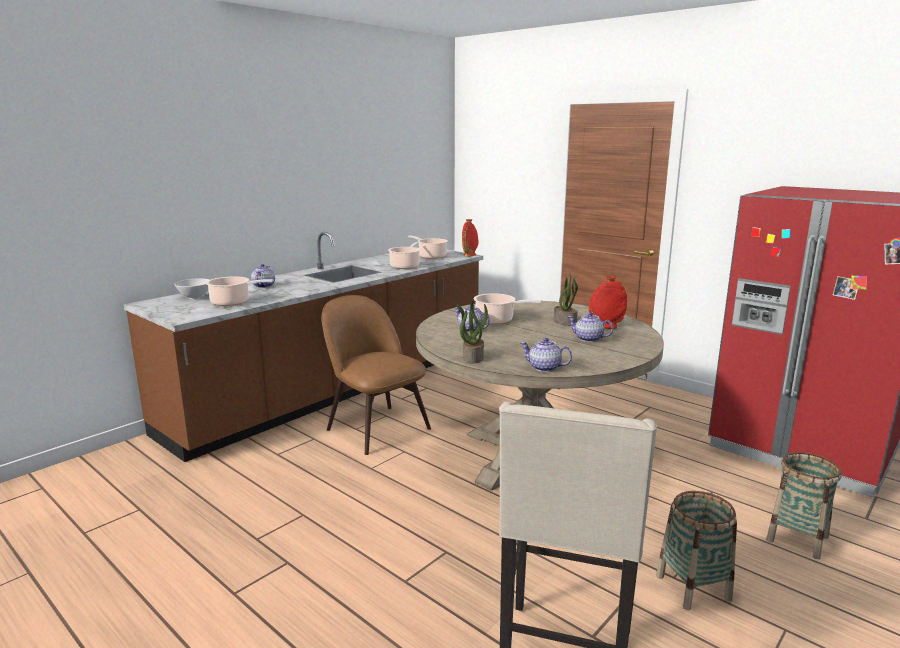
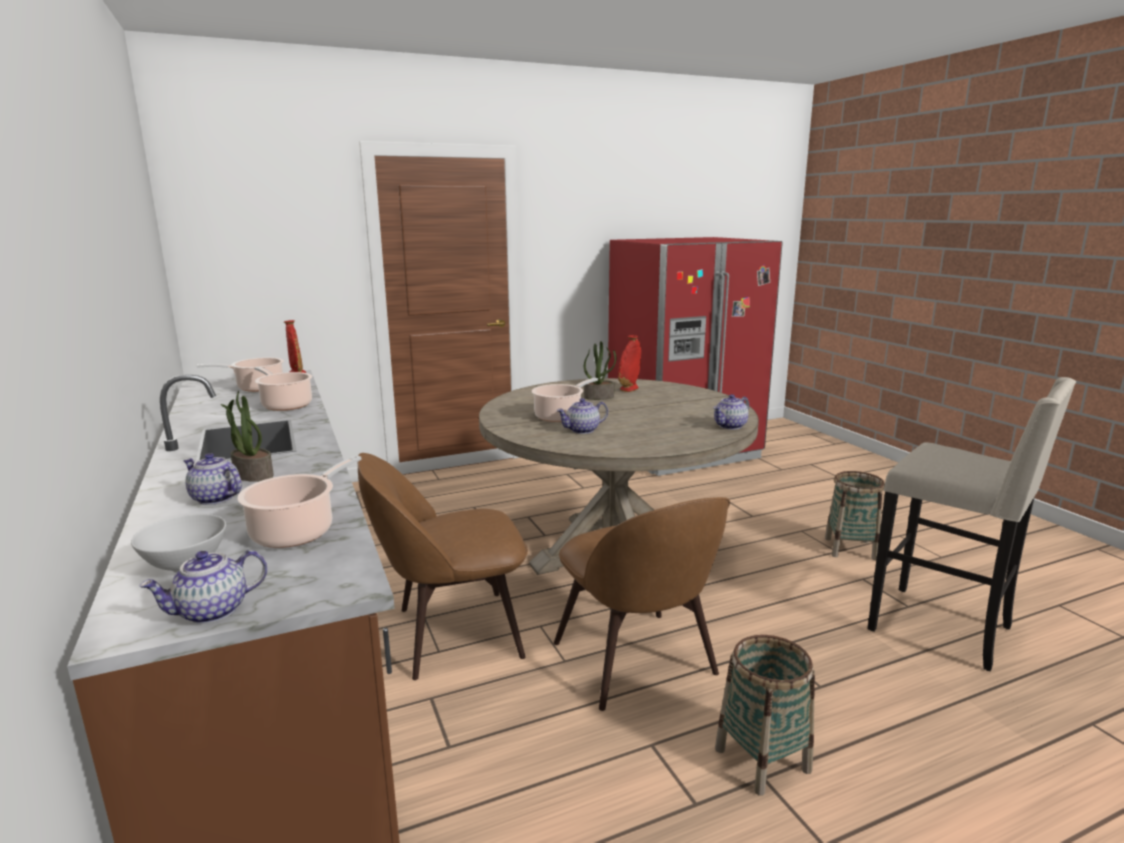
camera: 65 degrees left, 0 degrees up
(386, 494) = (637, 662): none -> brown chair
(472, 357) = (680, 444): potted plant -> potted plant (252, 475)
(588, 339) = (659, 400): teapot -> teapot (212, 611)
(797, 538) = (799, 496): basket -> basket (762, 760)

